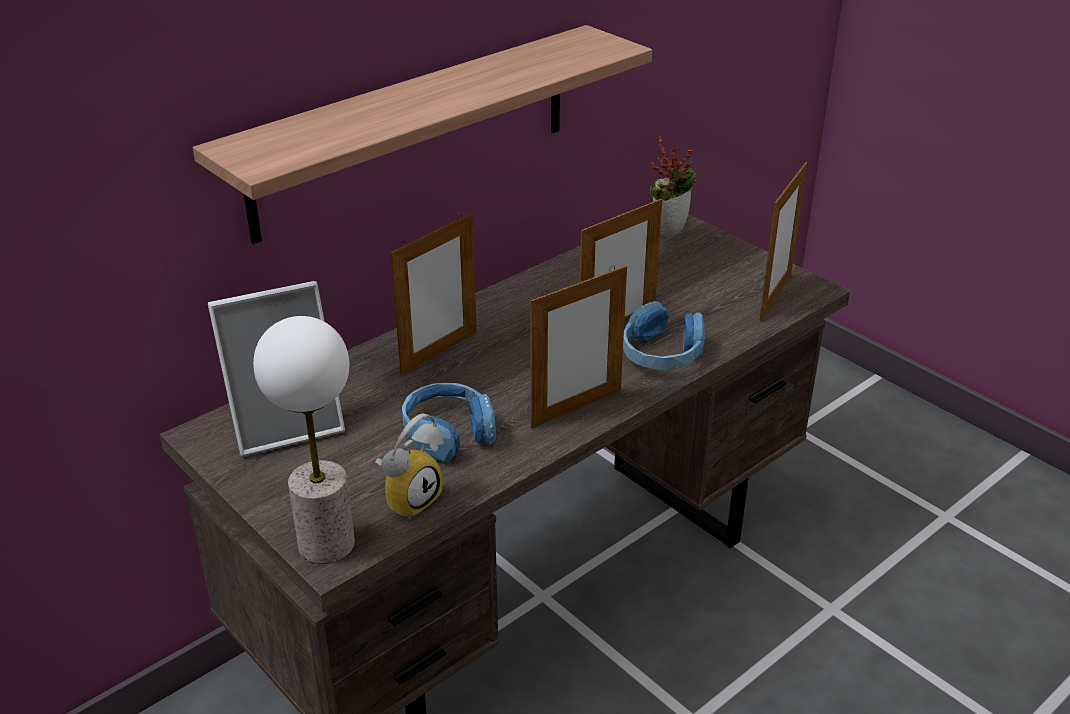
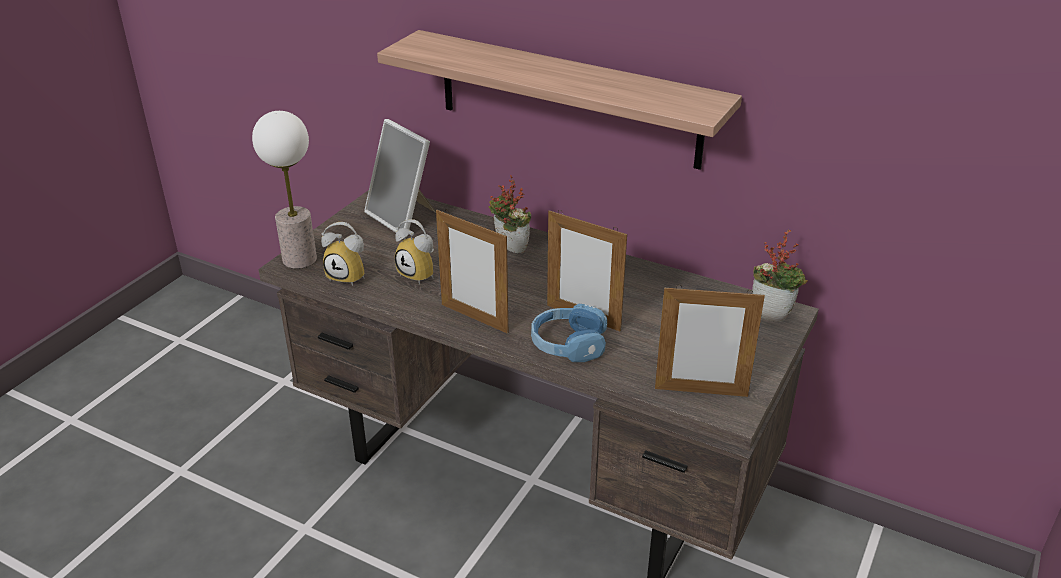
camera: 70 degrees right, 0 degrees up
(439, 353) = (509, 249): picture frame -> potted plant
(448, 433) = (421, 274): blue headphones -> alarm clock

